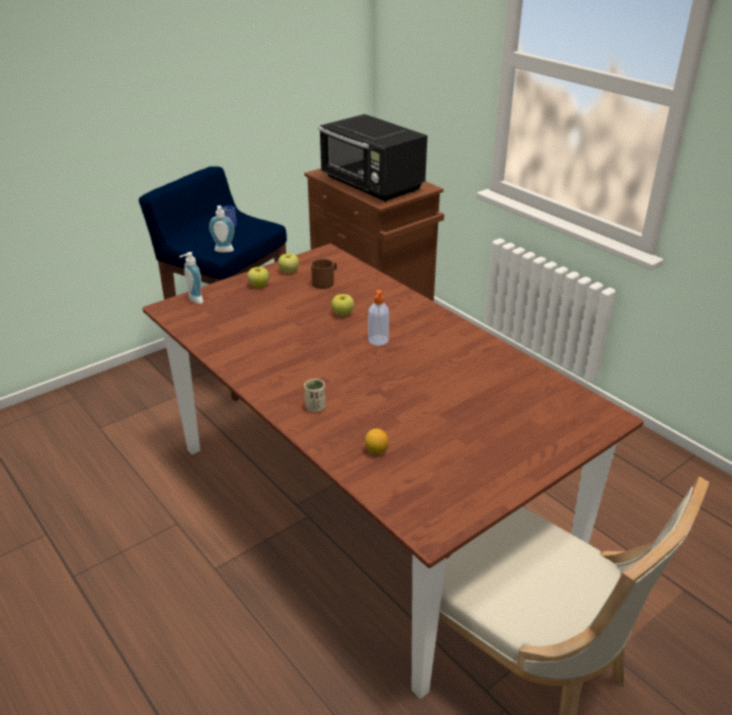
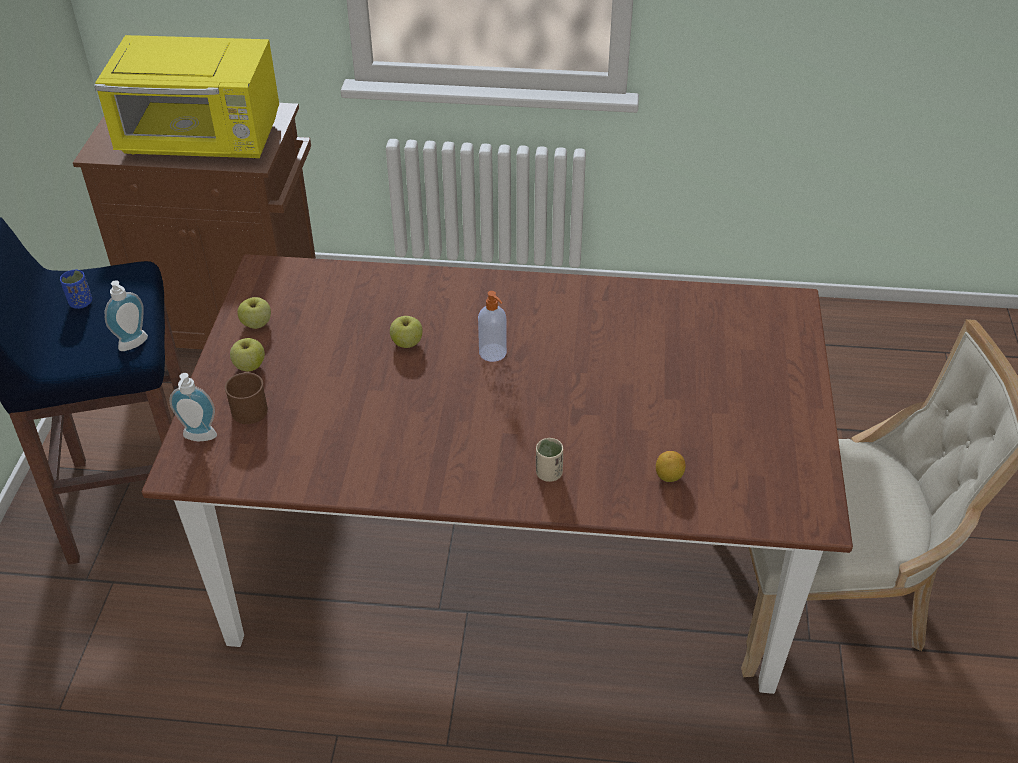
camera: 45 degrees left, 10 degrees up
(325, 282) = (324, 313): brown mug -> brown mug (250, 407)
(372, 185) = (202, 140): black microwave -> yellow microwave

